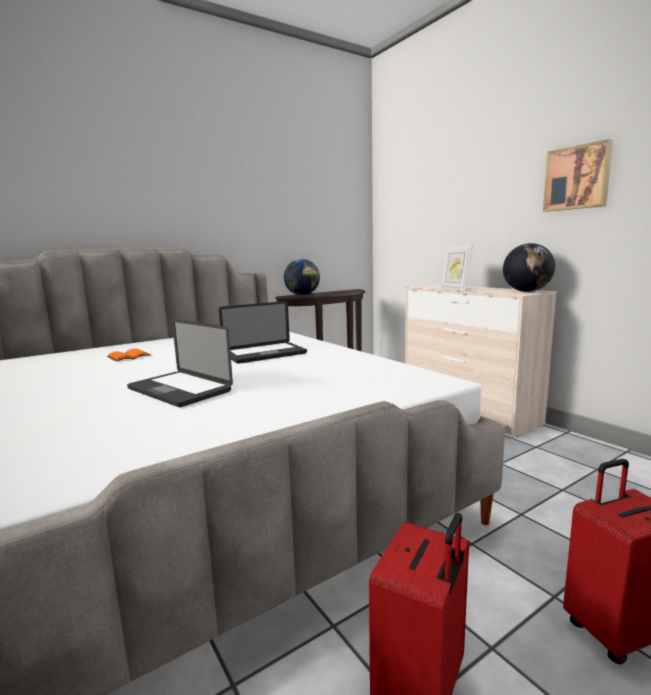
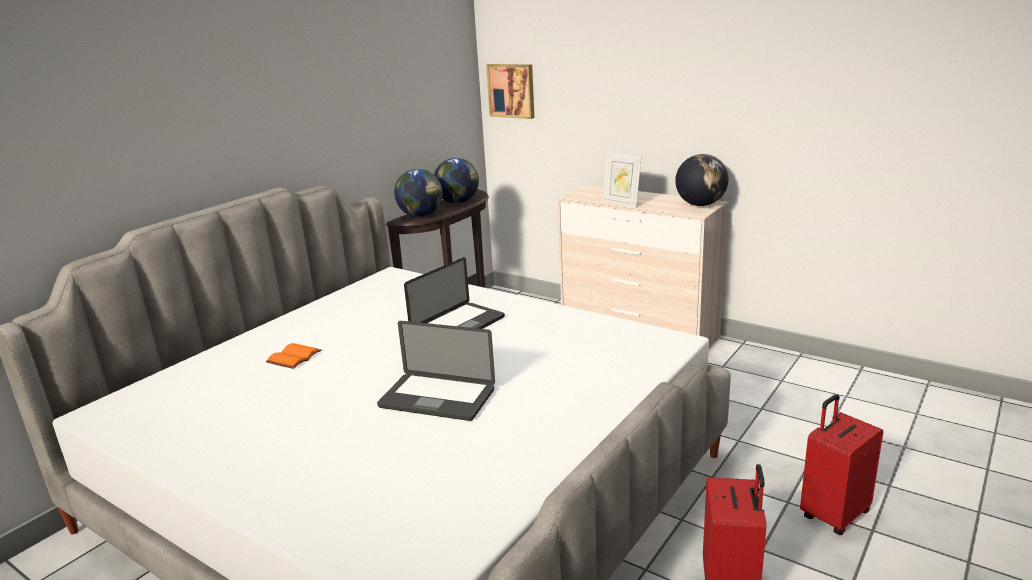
camera: 20 degrees left, 10 degrees up
(337, 292) = (458, 202): none -> globe
(577, 178) = (745, 85): picture -> picture (512, 90)

